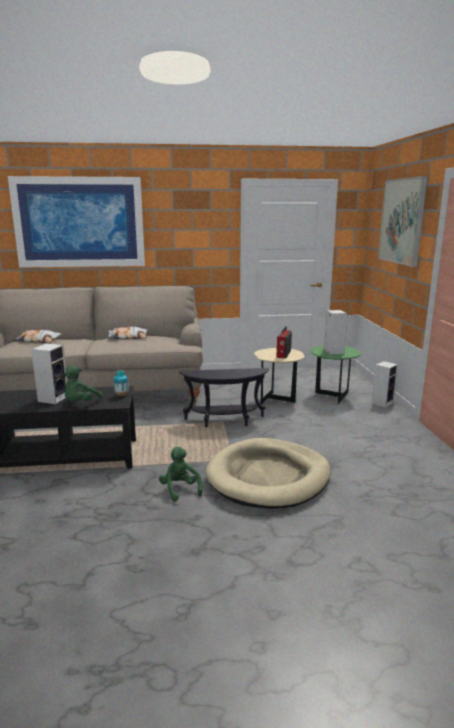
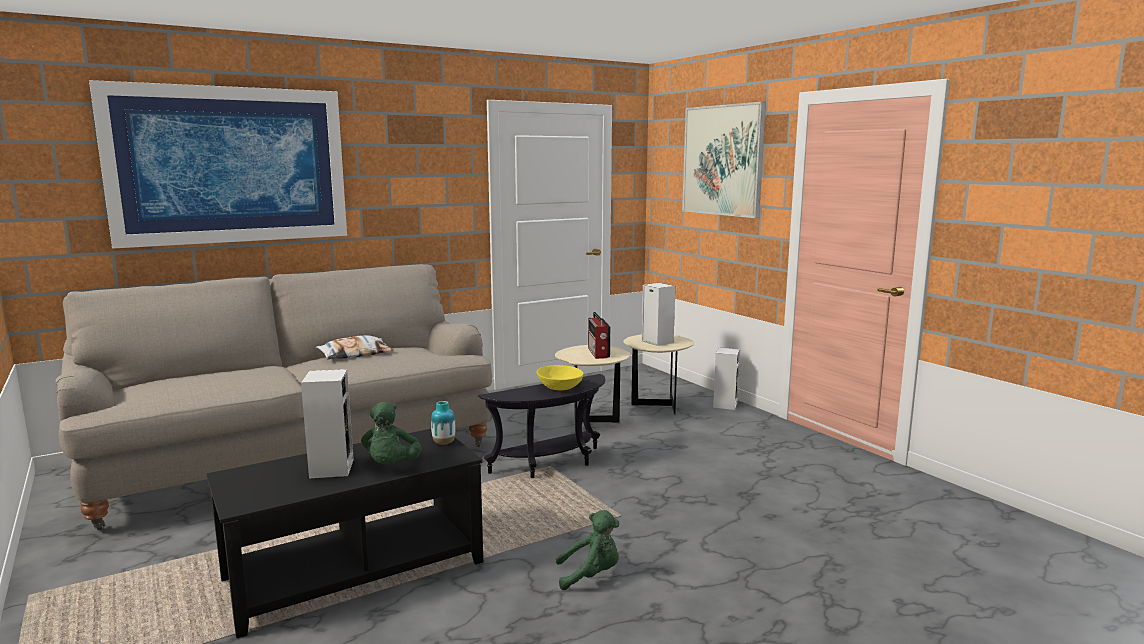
camera: 25 degrees left, 5 degrees down
(38, 340) = (193, 377): pillow -> none
(180, 490) = (591, 575): green plush toy -> green plush toy turned 135 degrees clockwise
(230, 373) = (559, 388): none -> yellow bowl
(268, 477) = (691, 528): beige dog bed -> none
(332, 396) = (657, 406): green side table -> beige side table

